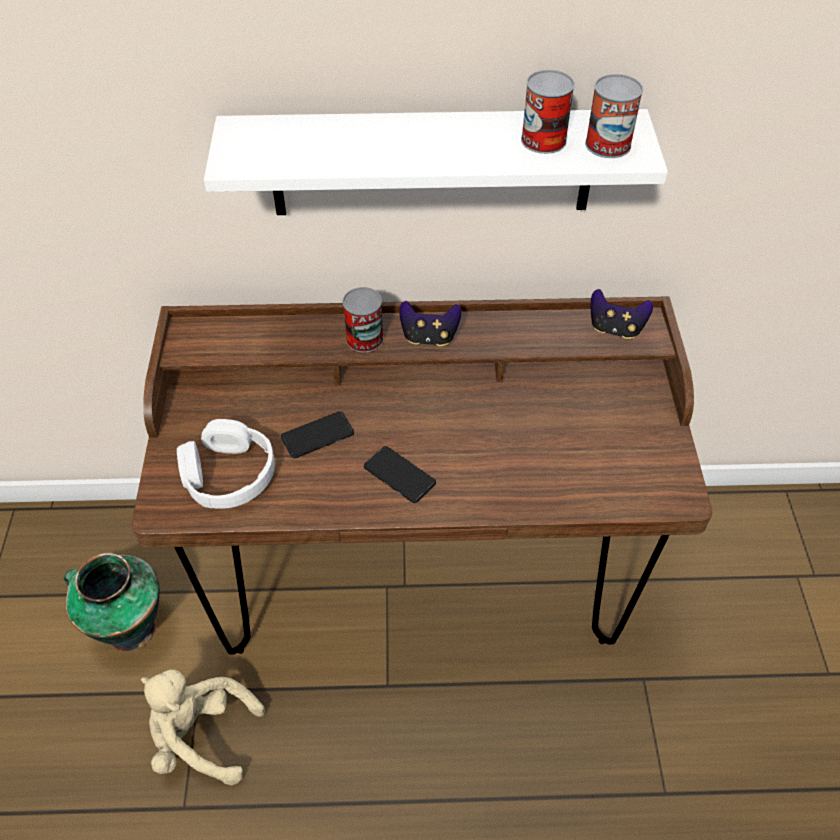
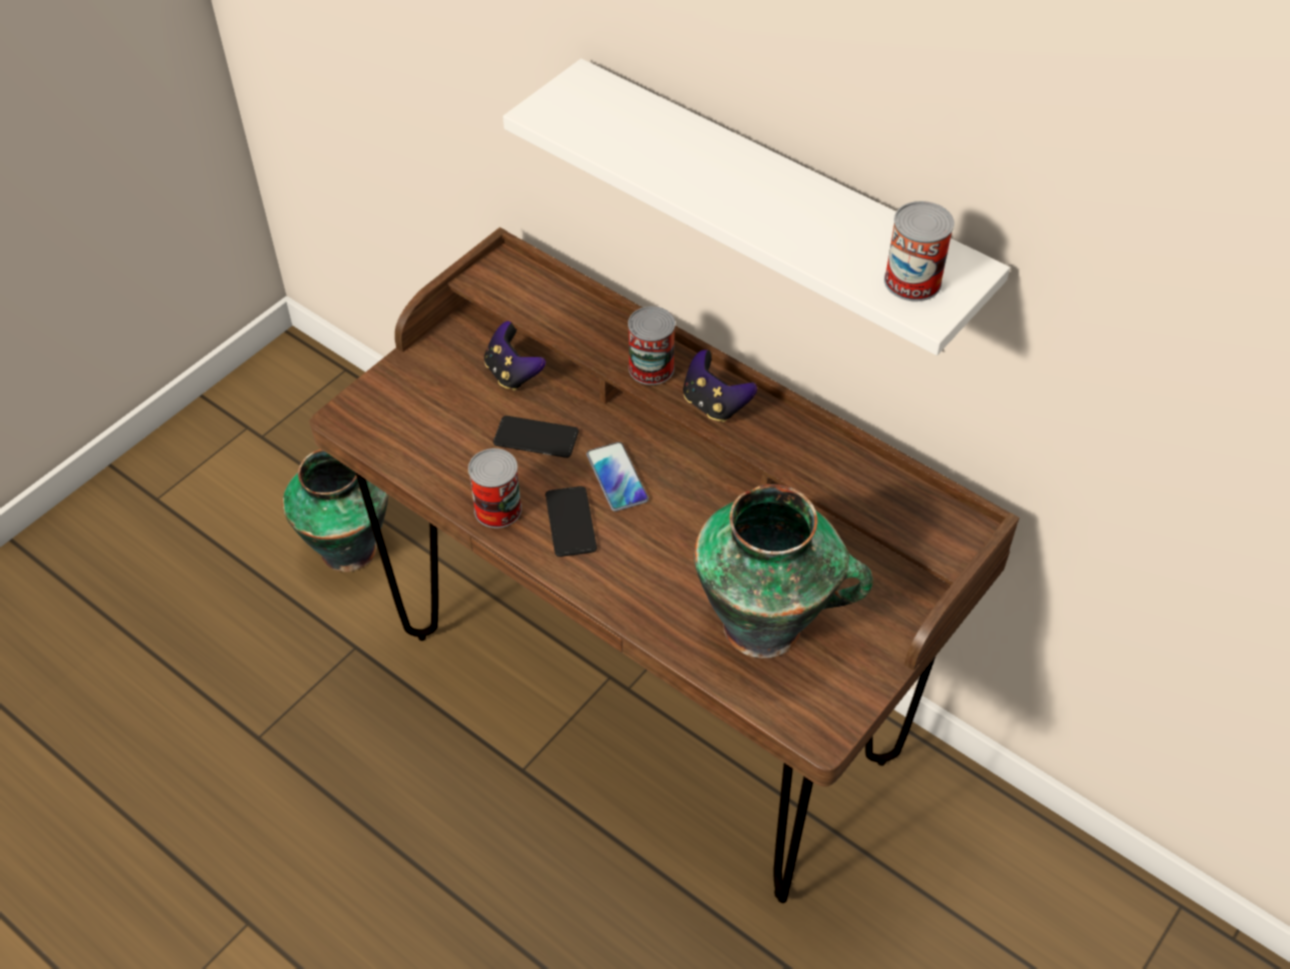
camera: 40 degrees right, 0 degrees up
(201, 737) = (323, 689): beige plush toy -> none
(228, 474) = (427, 423): white headphones -> none
(398, 427) = (617, 477): none -> phone
(543, 140) = (852, 241): can -> can (498, 509)
(586, 457) = (766, 626): none -> vase
(615, 328) = (919, 514): game controller -> game controller (513, 373)

